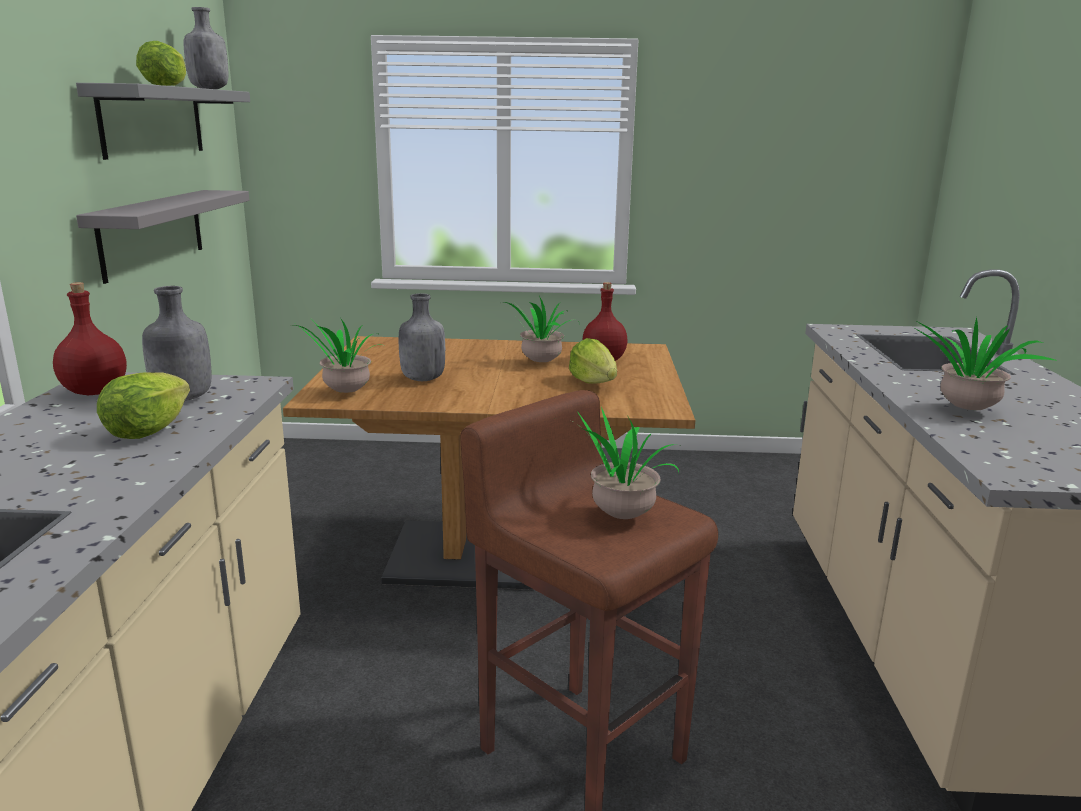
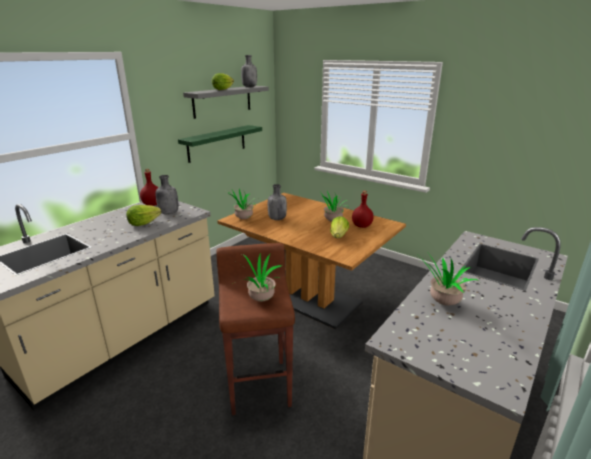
camera: 35 degrees right, 5 degrees up
(152, 232) = (217, 143): grey shelf -> green shelf

